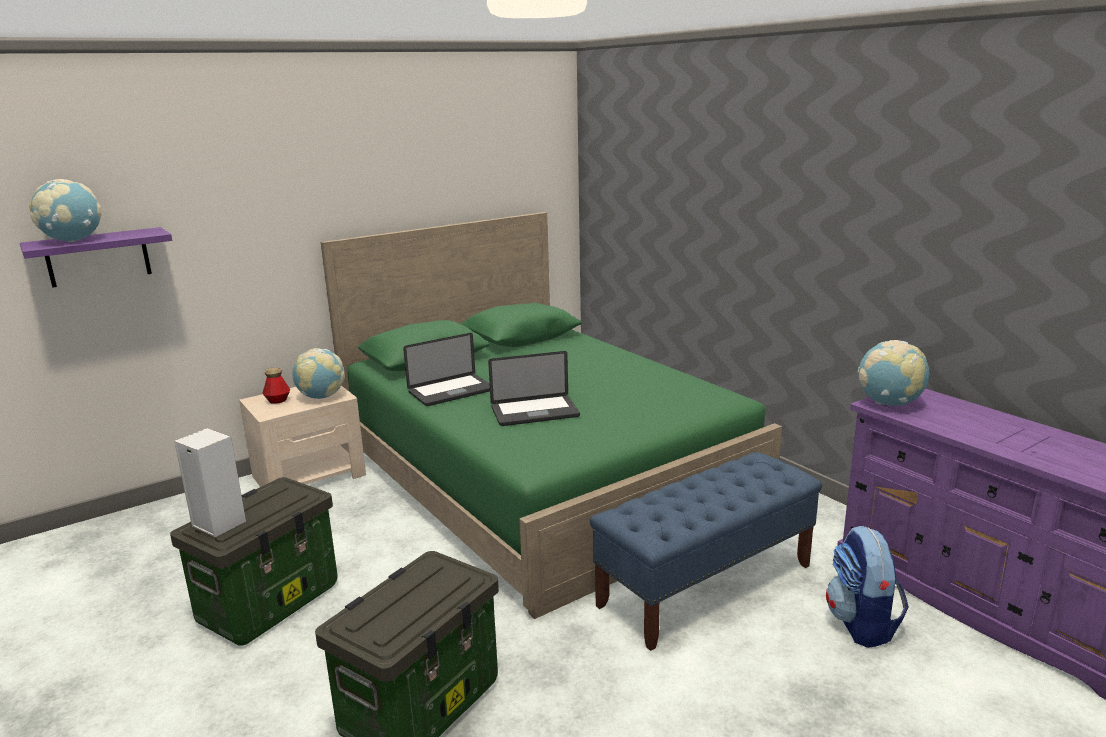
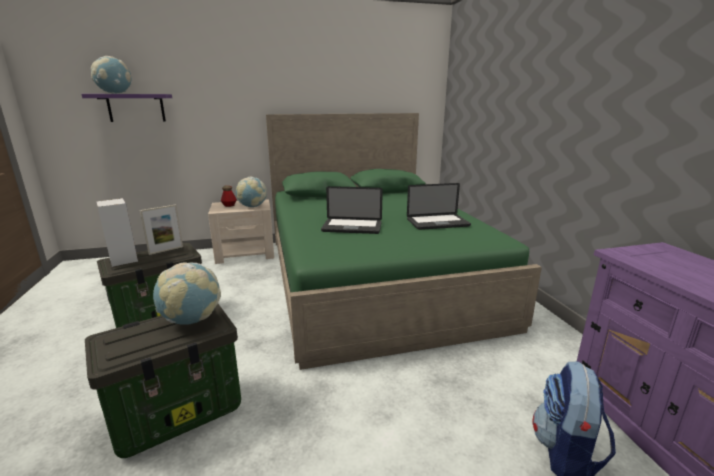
camera: 20 degrees right, 0 degrees up
(269, 496) = (166, 250): none -> picture frame
(451, 391) = (314, 210): laptop -> laptop (437, 223)
(706, 585) = (441, 378): blue bench -> none
(889, 403) = (636, 255): globe -> globe (191, 320)

